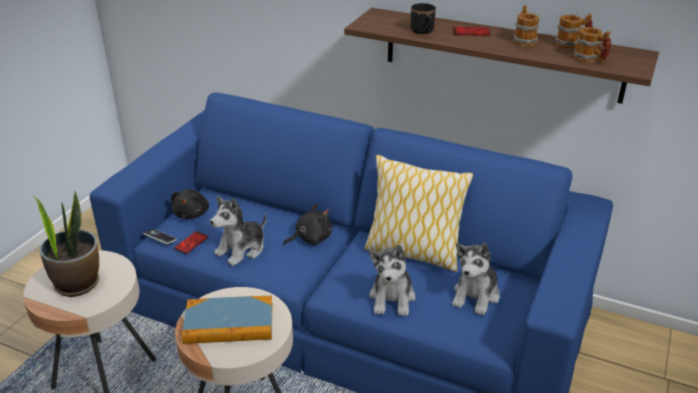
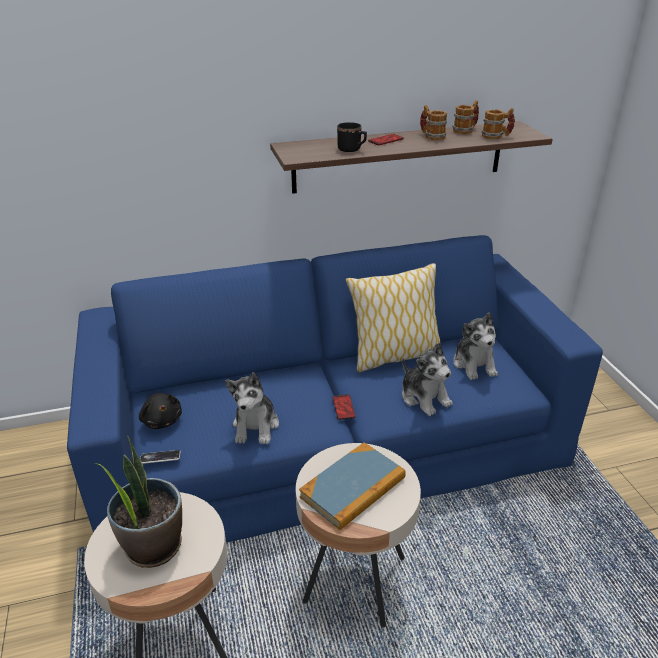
camera: 40 degrees left, 0 degrees up
(191, 243) = (200, 445): phone -> phone (343, 407)
(311, 238) = (302, 386): black plush toy -> none

